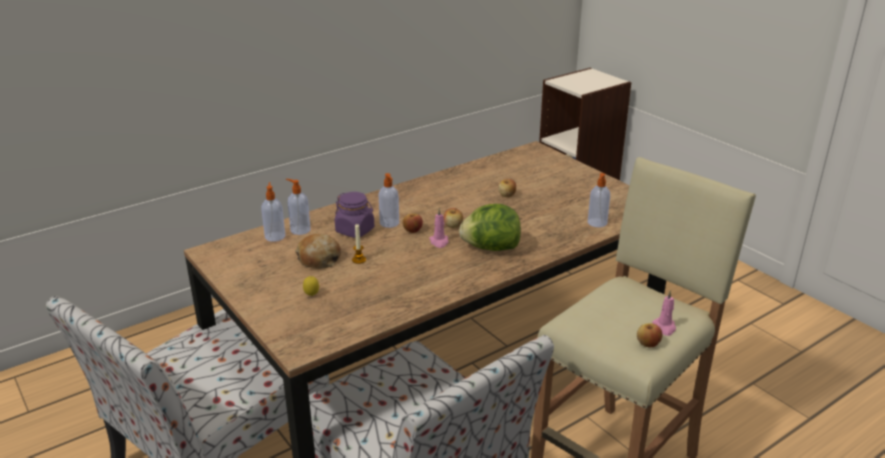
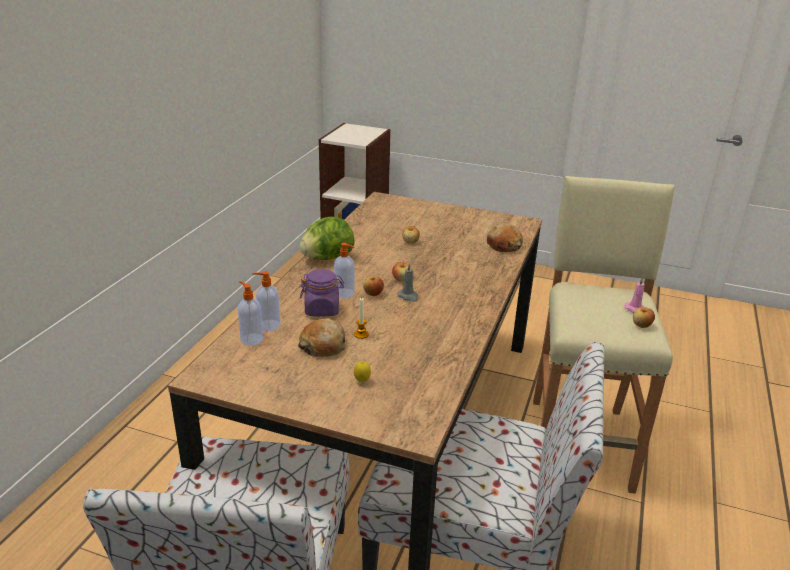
camera: 35 degrees left, 0 degrees up
(439, 242) = (408, 296): pink candle -> grey candle
(491, 248) = (455, 289): lettuce -> lettuce (327, 258)
(597, 223) = (504, 245): soap dispenser -> bread

